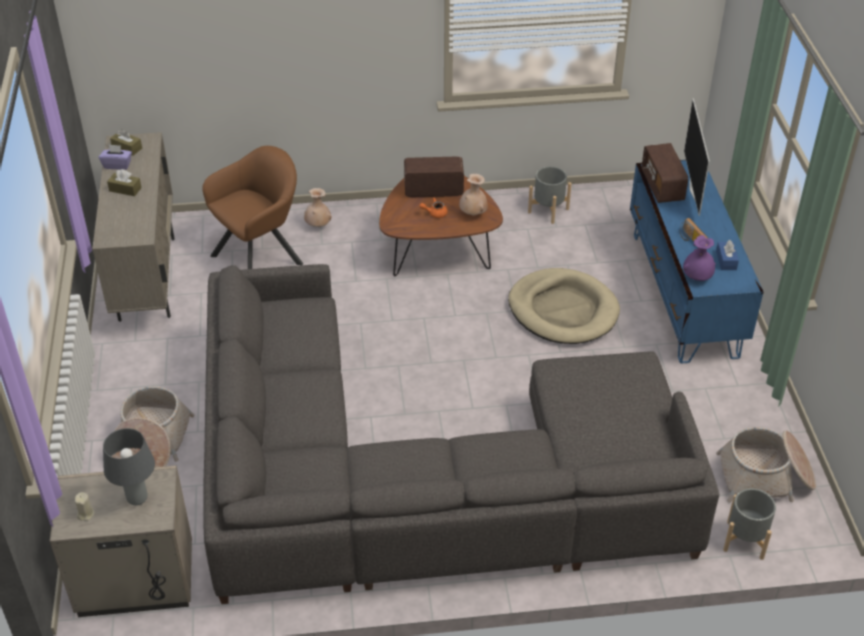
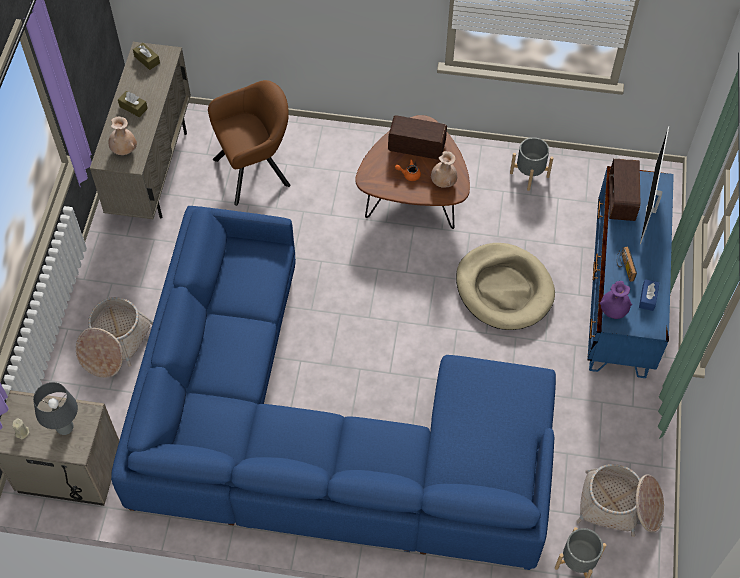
camera: 15 degrees right, 15 degrees up
(117, 165) = (134, 78): purple tissue box -> none
(318, 225) = (316, 146): beige vase -> beige vase (124, 150)
(418, 480) = (321, 433): grey sofa -> blue sofa

